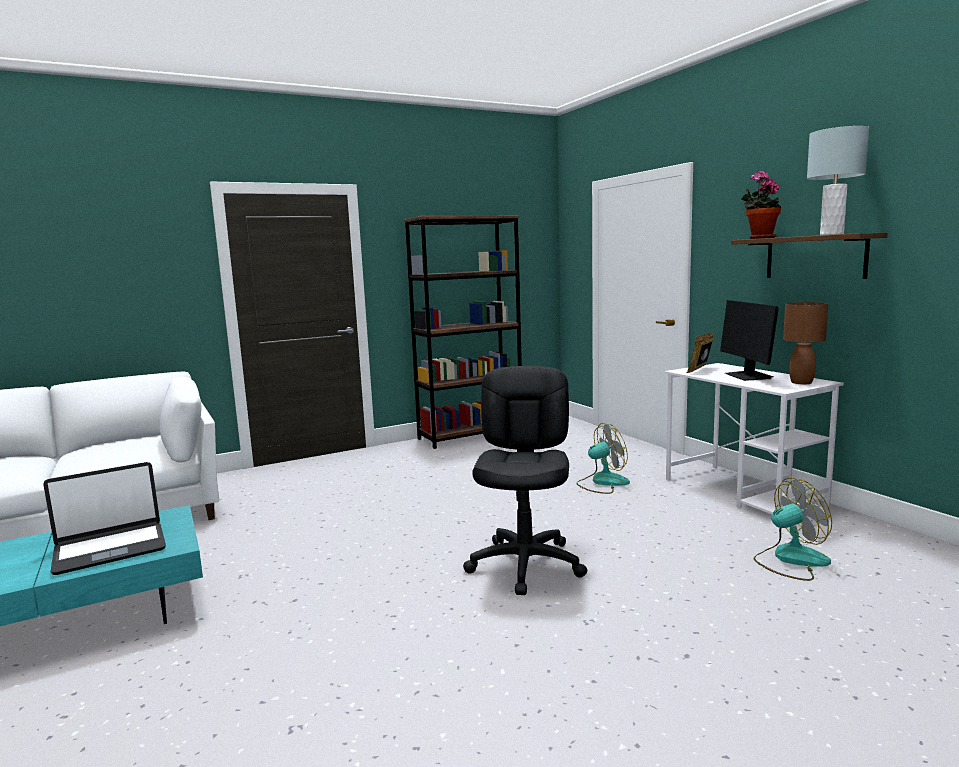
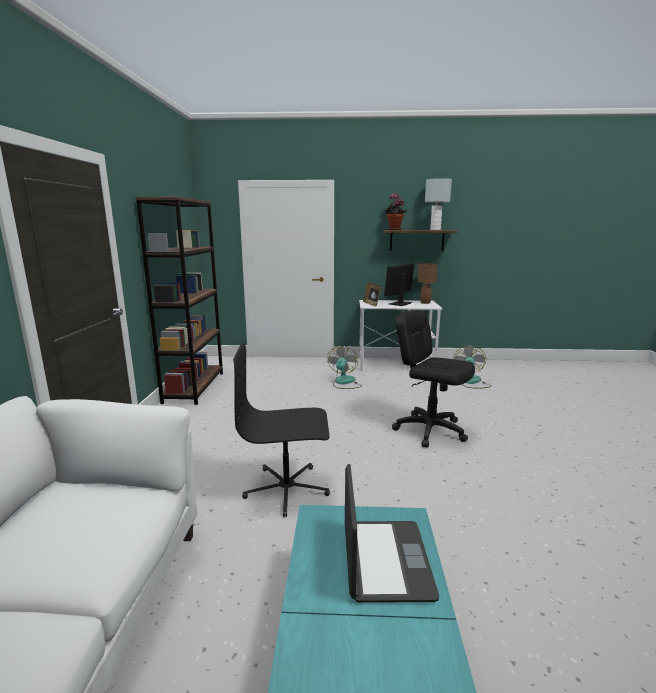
camera: 60 degrees left, 5 degrees up
(304, 528) = (287, 489): none -> black office chair
(748, 376) = (400, 304): monitor -> monitor turned 105 degrees clockwise

